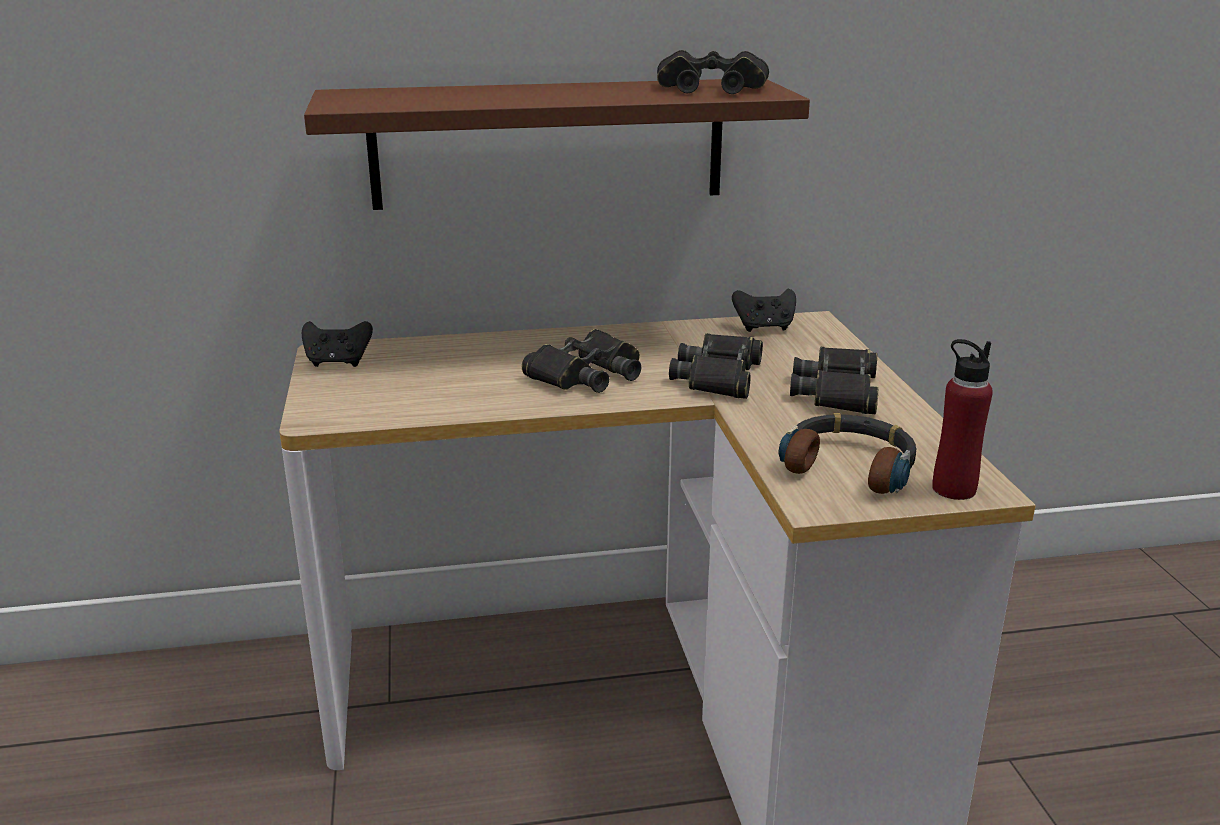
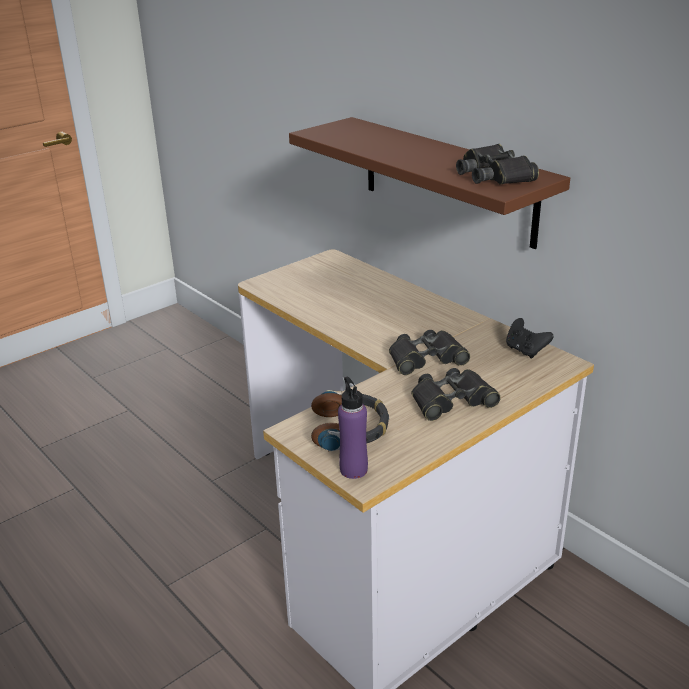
camera: 60 degrees right, 5 degrees up
(338, 363) = (321, 264): black game controller -> none
(587, 375) = (382, 323): black binoculars -> none
(953, 489) = (353, 469): red bottle -> purple bottle

